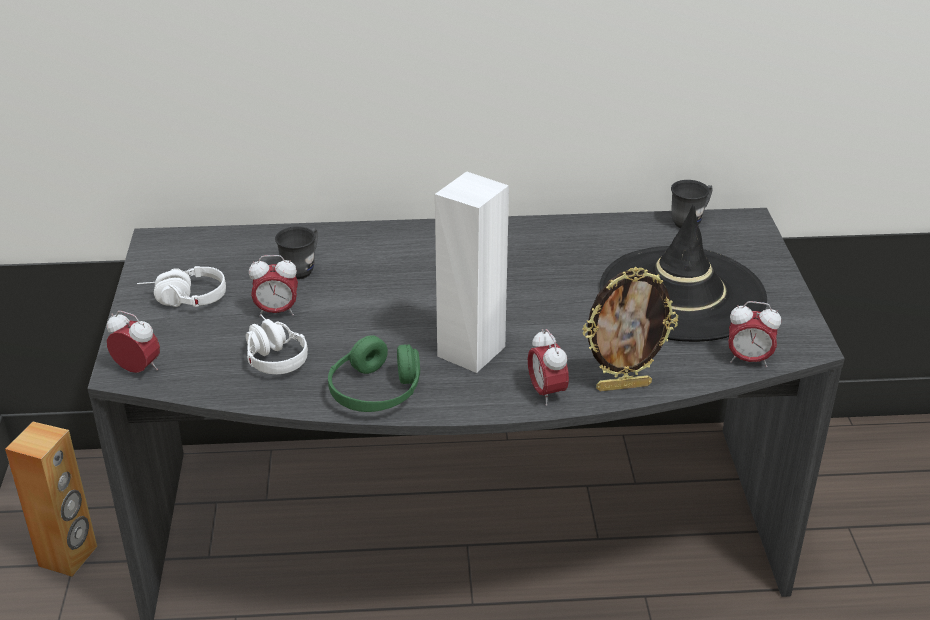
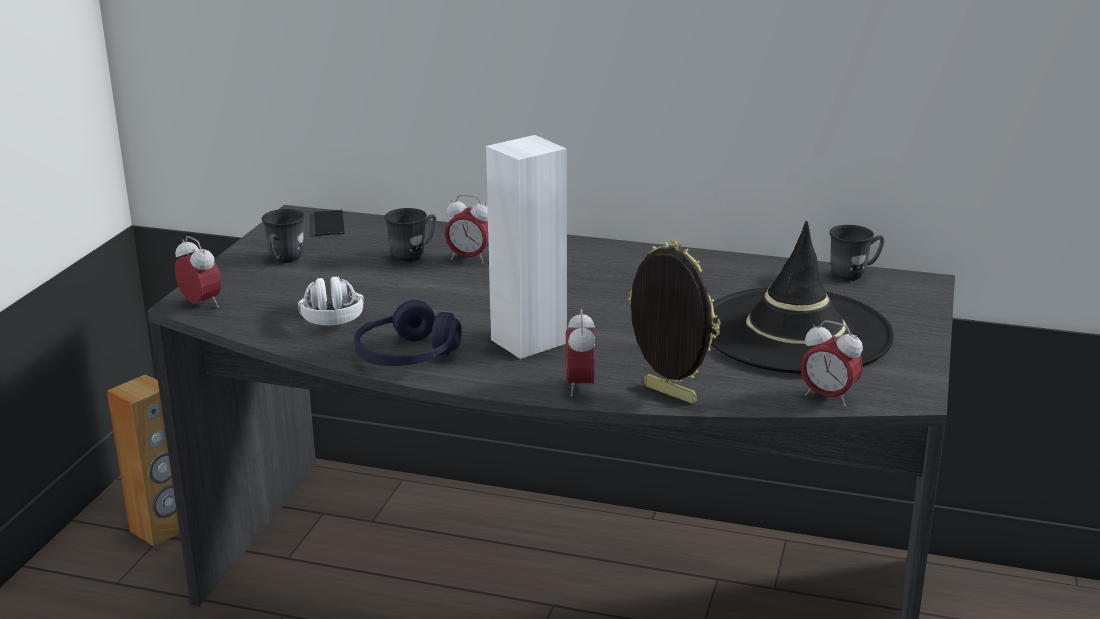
camera: 20 degrees right, 10 degrees down
(183, 299) = (284, 260): white headphones -> grey mug
(195, 245) = (328, 223): none -> phone
(276, 311) = (363, 282): alarm clock -> alarm clock (469, 258)
(375, 391) = (407, 356): green headphones -> purple headphones
(623, 386) = (667, 395): picture frame -> picture frame turned 150 degrees counterclockwise

